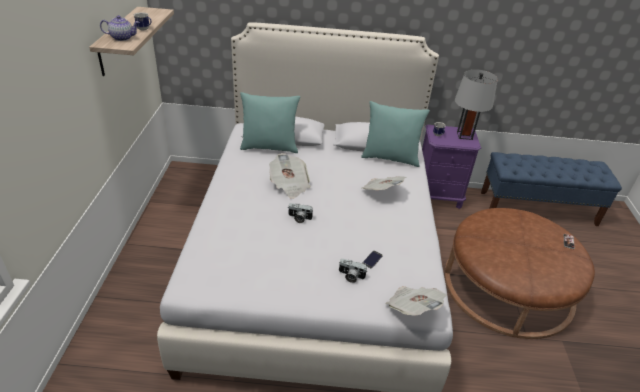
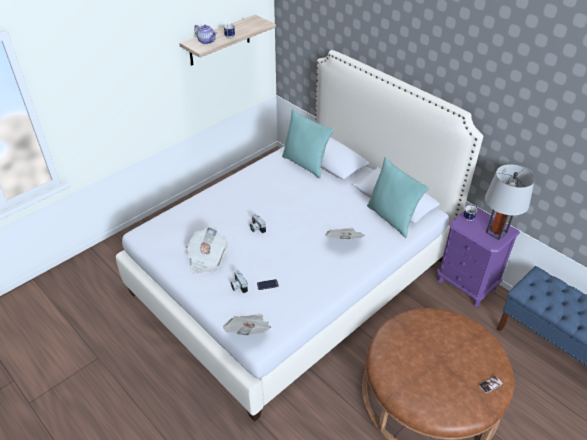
camera: 45 degrees right, 5 degrees up
(289, 185) = (281, 200): newspaper -> newspaper (206, 259)

